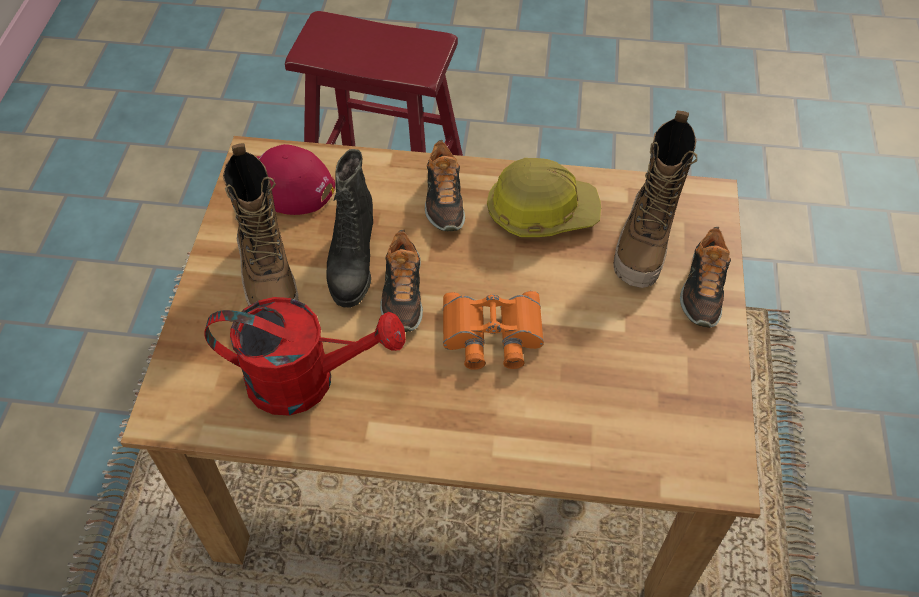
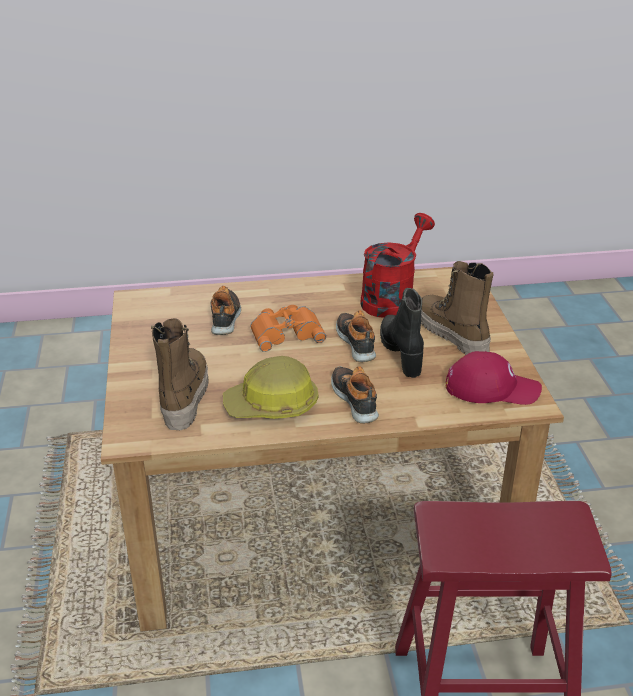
camera: 165 degrees right, 20 degrees down
(307, 380) = (392, 298): red watering can -> red watering can turned 135 degrees clockwise
(703, 289) = (138, 378): shoe -> shoe (225, 317)

